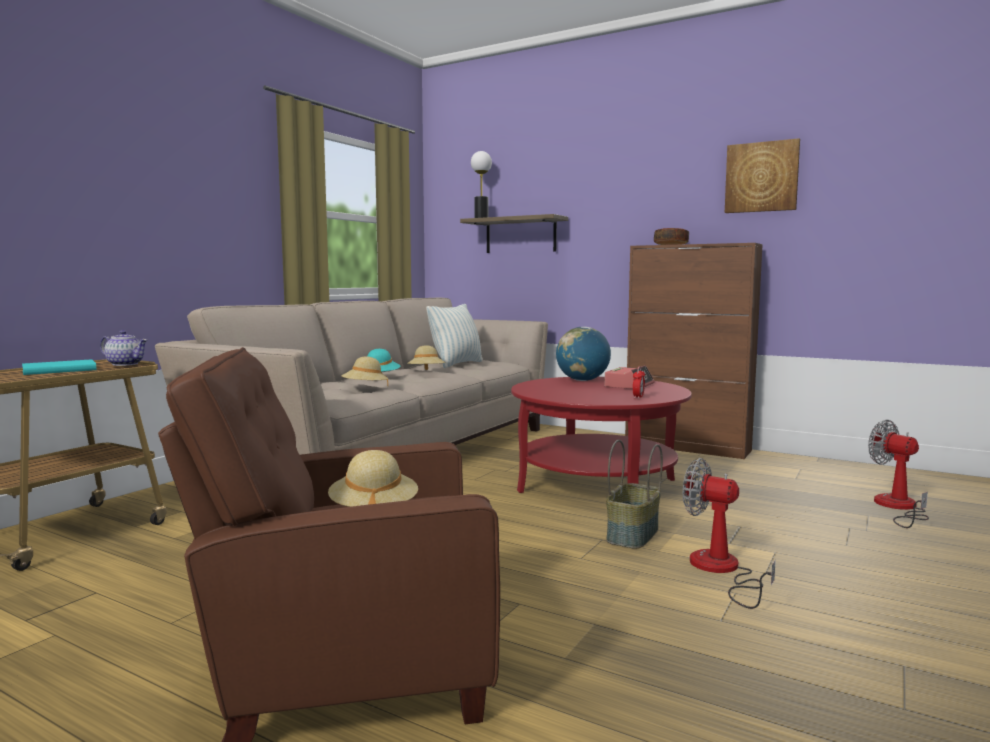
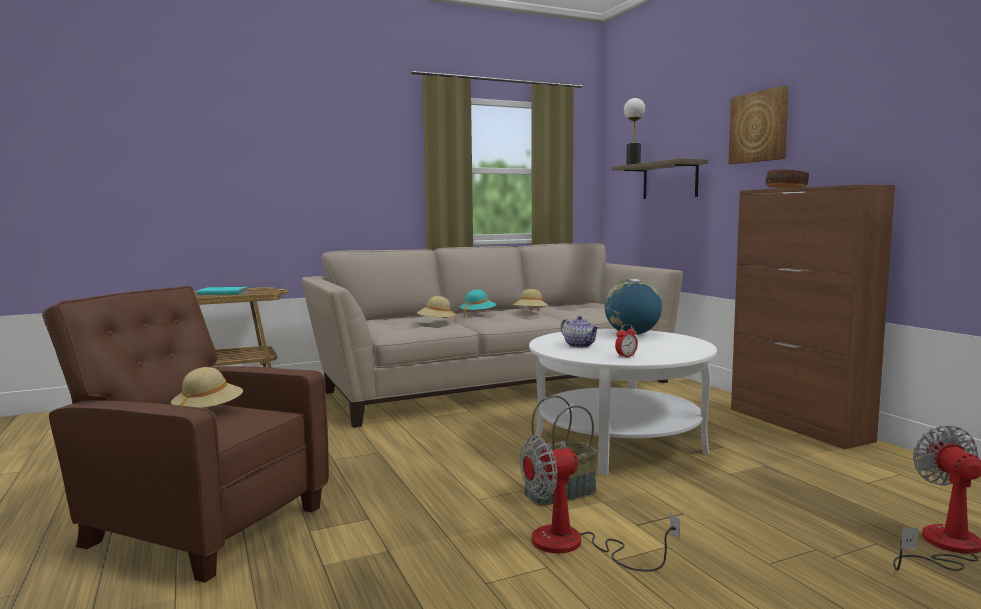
camera: 35 degrees right, 0 degrees up
(126, 364) = (263, 291): teapot -> teapot (580, 345)
(456, 364) = (577, 308): pillow -> none
(597, 485) = (619, 443): red coffee table -> white coffee table
(629, 385) = (661, 344): alarm clock -> none
(721, 571) = (574, 545): fan -> fan turned 90 degrees counterclockwise
(761, 177) = (900, 100): picture -> picture (759, 127)

